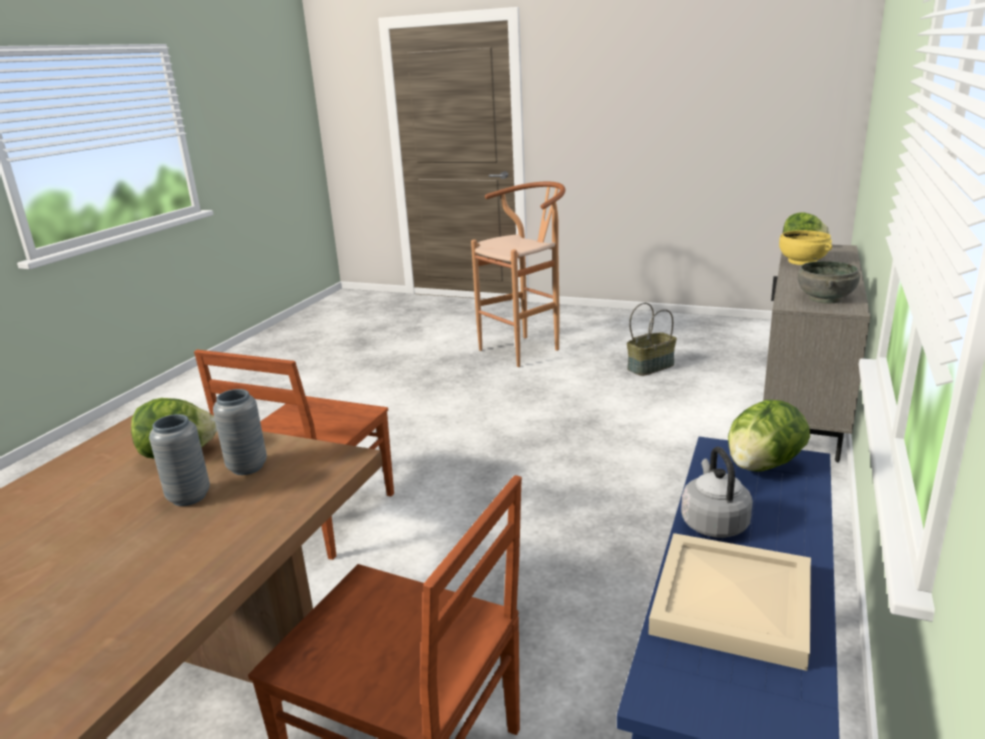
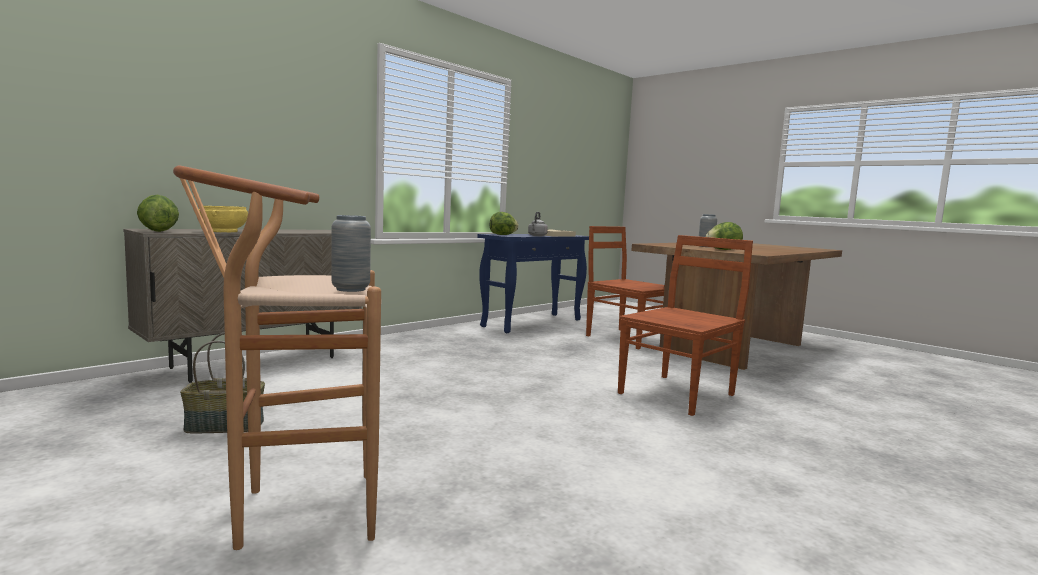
camera: 160 degrees left, 15 degrees down
(247, 467) = (687, 246): grey vase -> grey vase (350, 289)
(826, 298) = (317, 230): grey bowl -> none

